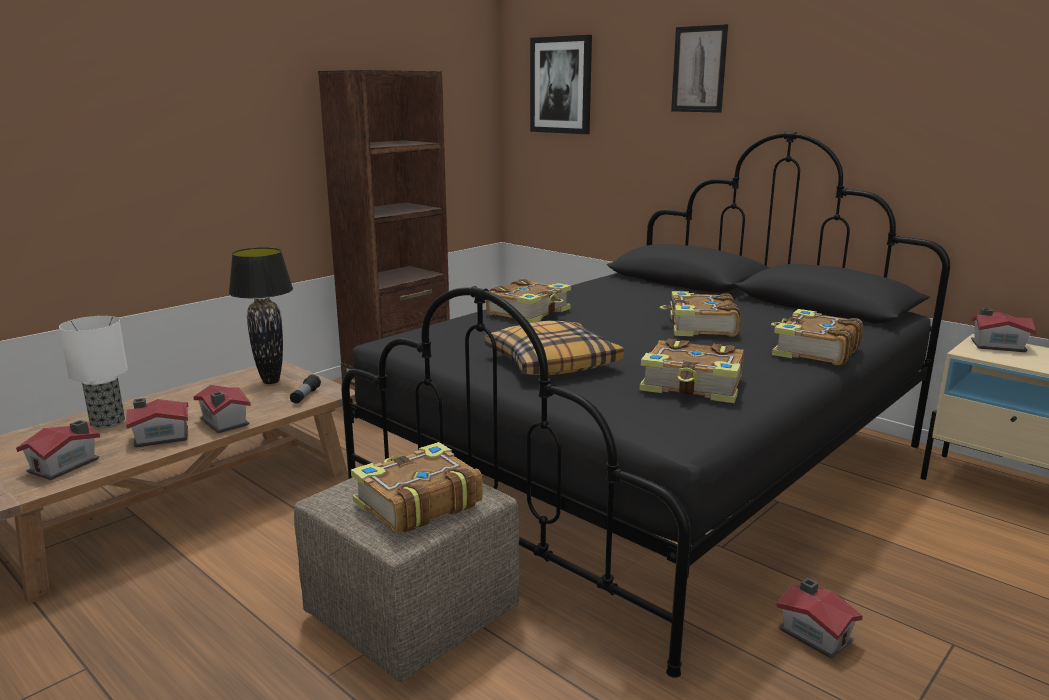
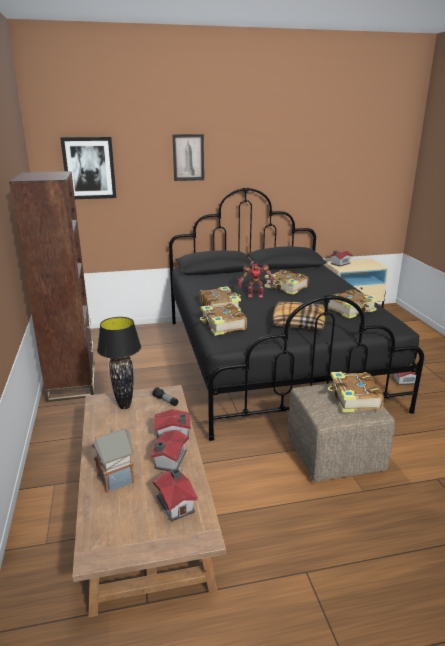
camera: 55 degrees left, 5 degrees up
(107, 422) = (116, 478): table lamp -> toy house
(621, 318) = (255, 295): none -> toy robot
(814, 351) = (335, 283): book -> book (222, 326)

